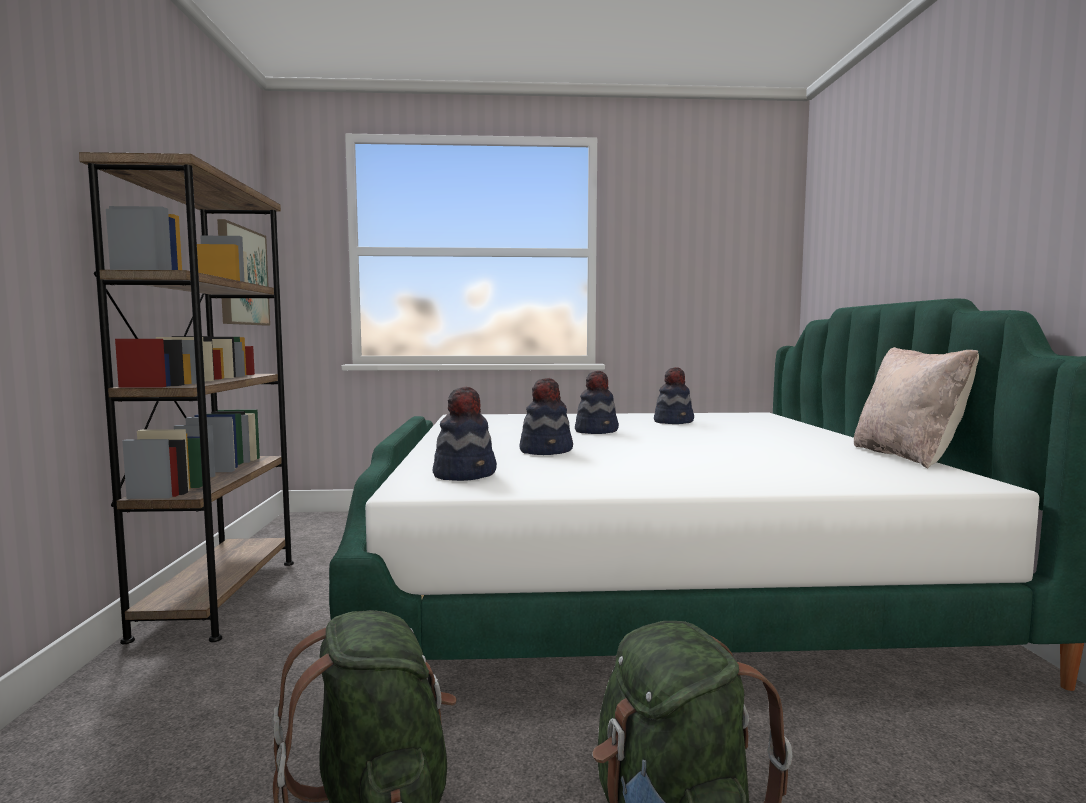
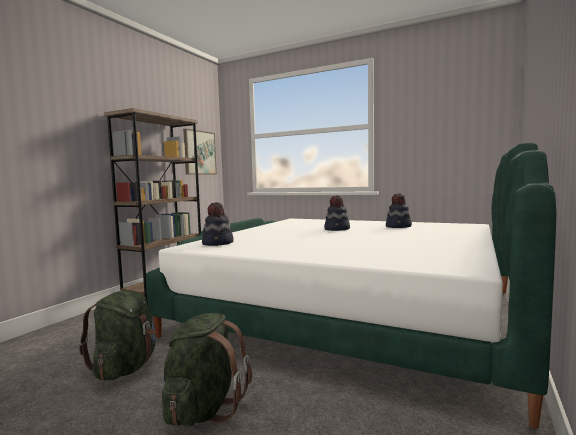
camera: 30 degrees right, 0 degrees up
(547, 451) = (282, 237): hat -> none
(908, 457) = (483, 254): beige pillow -> none

